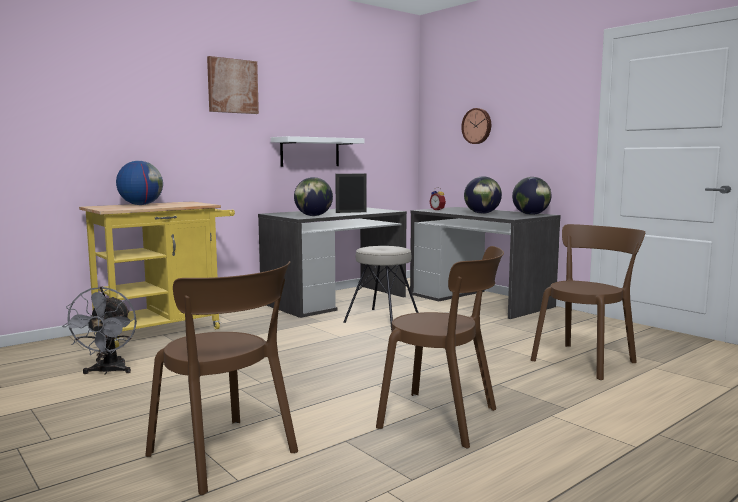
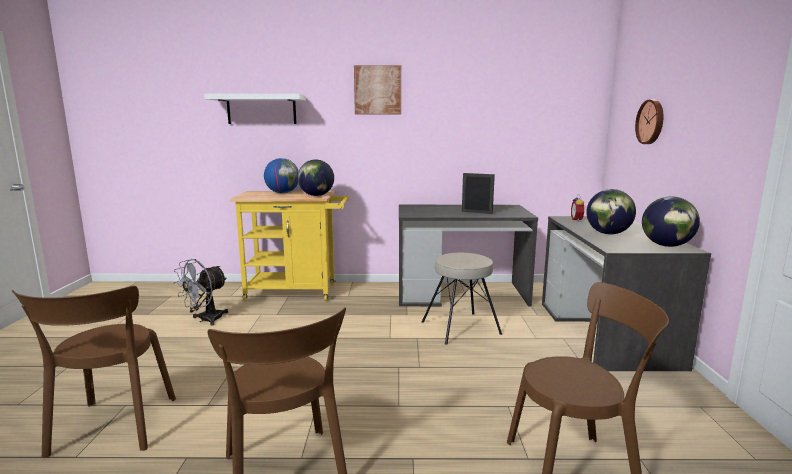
camera: 40 degrees right, 5 degrees up
(310, 152) = (458, 149): white shelf -> white shelf (261, 109)
(313, 216) = (426, 214): globe -> globe (316, 195)

